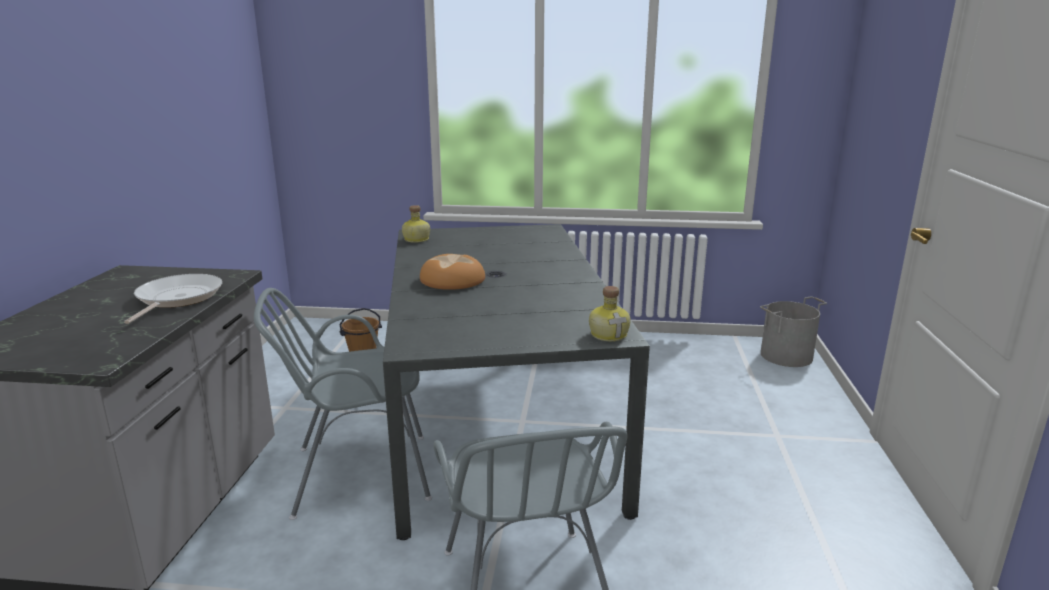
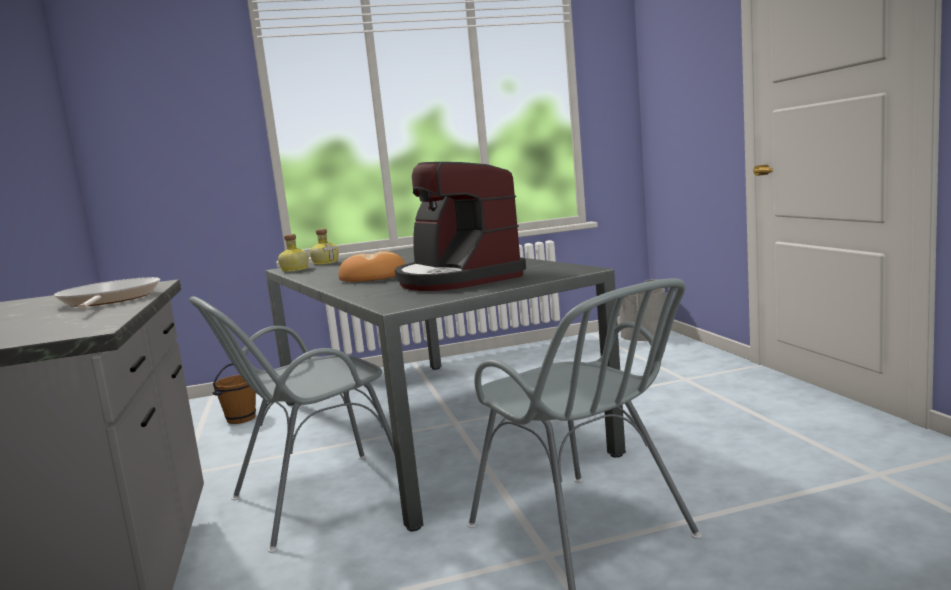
camera: 20 degrees left, 10 degrees down
(504, 313) = (457, 279): none -> coffee machine
(609, 334) = (571, 270): bottle -> bottle (326, 263)

